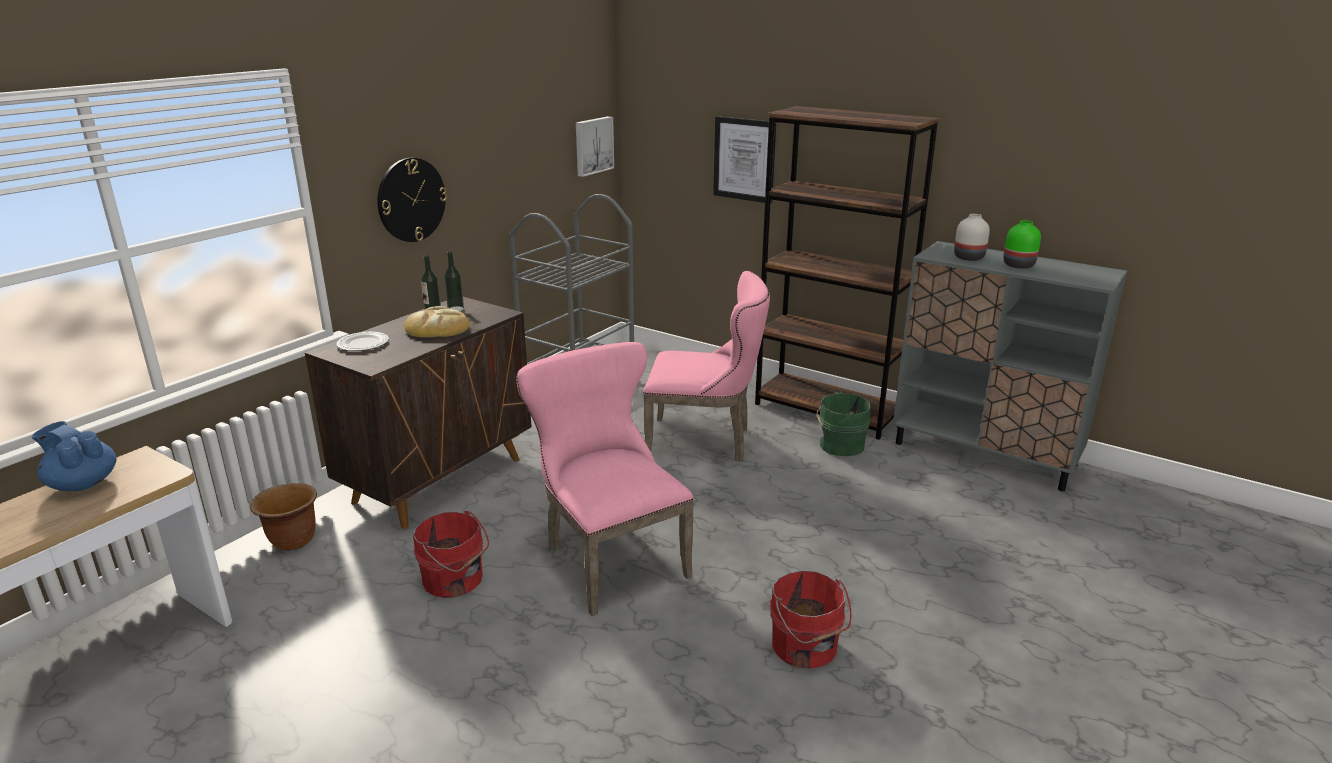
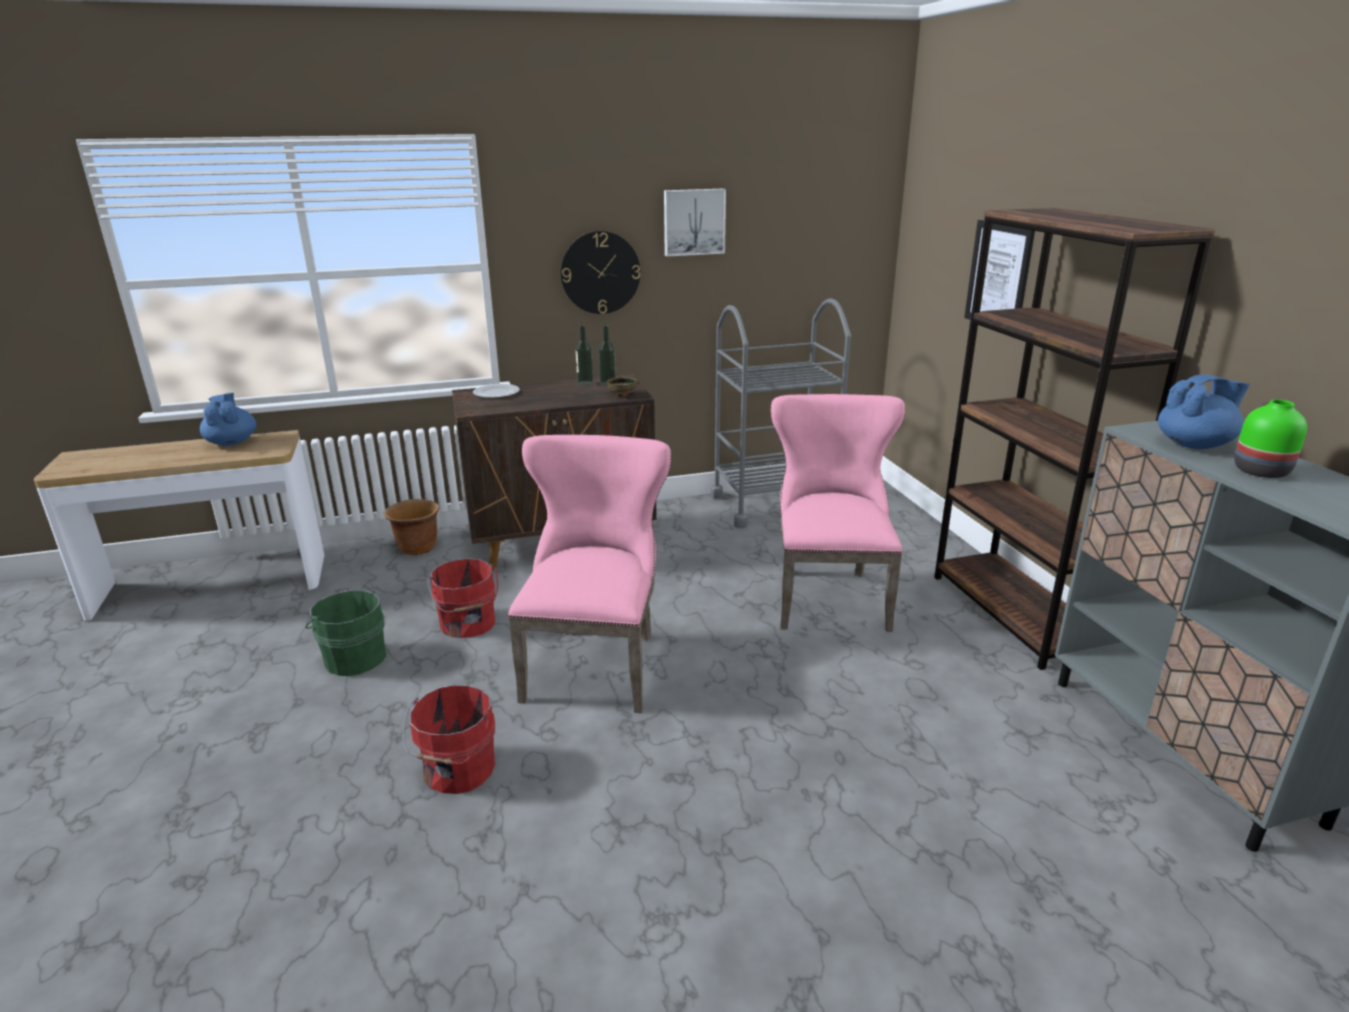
camera: 40 degrees right, 0 degrees up
(437, 328) = (566, 394): bread -> none
(489, 315) = (622, 395): none -> bowl
(593, 145) = (856, 247): picture -> picture (693, 222)
(705, 441) = (828, 595): pink chair -> pink chair turned 135 degrees counterclockwise
(805, 648) = (648, 838): red bucket -> red bucket (457, 770)
(839, 445) = (977, 656): green bucket -> green bucket (354, 657)
(969, 257) = (1195, 445): white vase -> blue teapot

